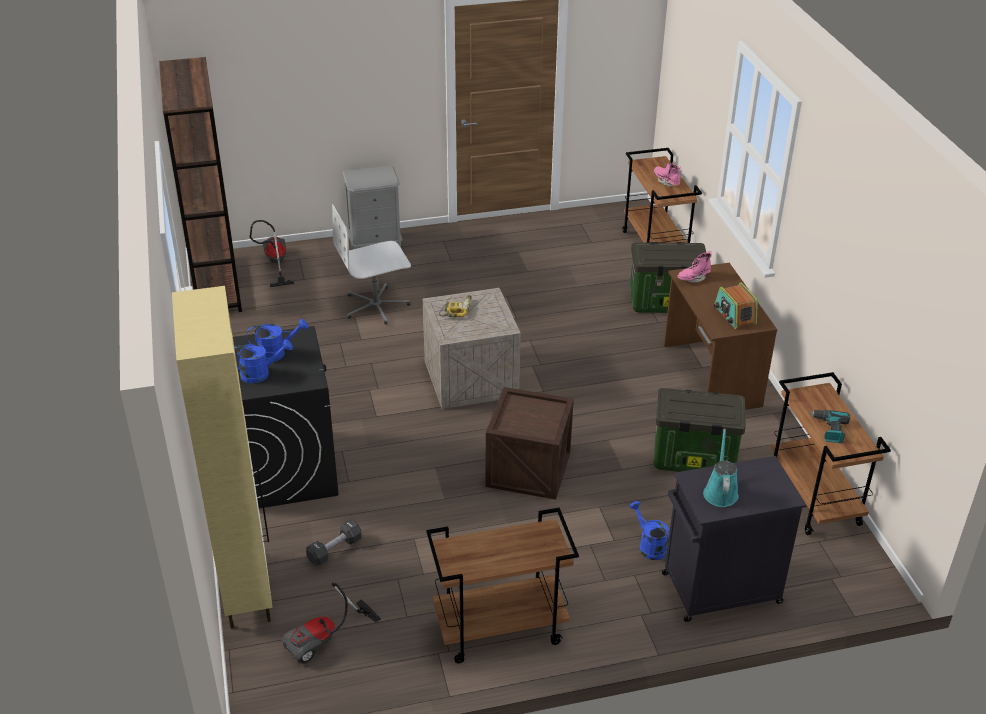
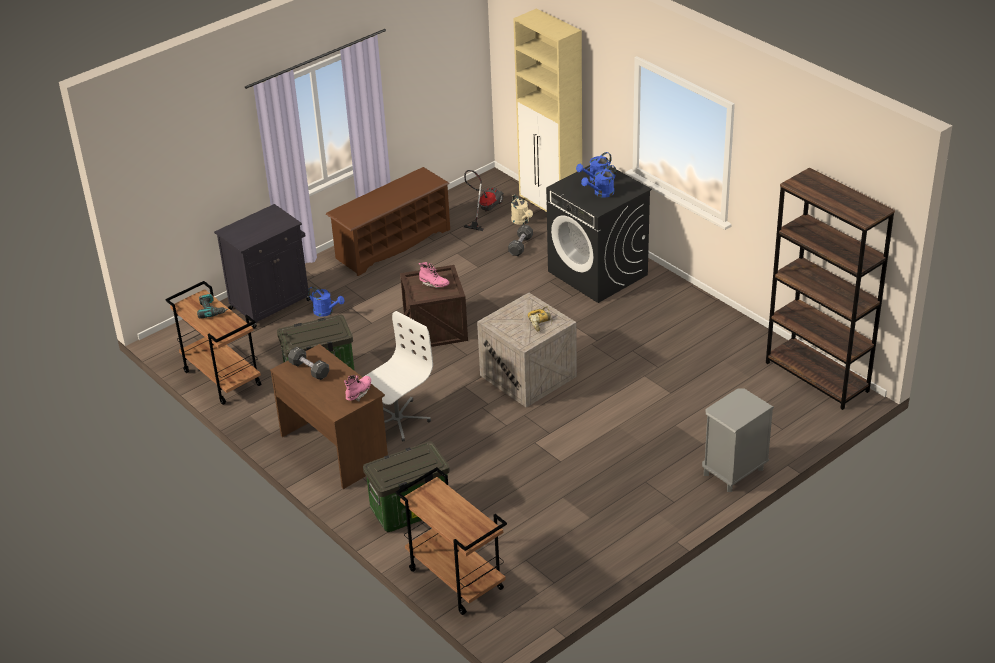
camera: 155 degrees right, 0 degrees up
(274, 263) = (797, 416): vacuum cleaner -> none
(295, 593) = (521, 221): none -> beige watering can
(376, 306) = (663, 408): white office chair -> white office chair (397, 420)
(499, 630) = (392, 244): brown cart -> brown shoe rack
(666, 181) = (444, 511): pink boot -> pink boot (434, 284)
(720, 492) = (268, 221): turquoise watering can -> none
(734, 315) = (309, 370): radio -> black dumbbell

